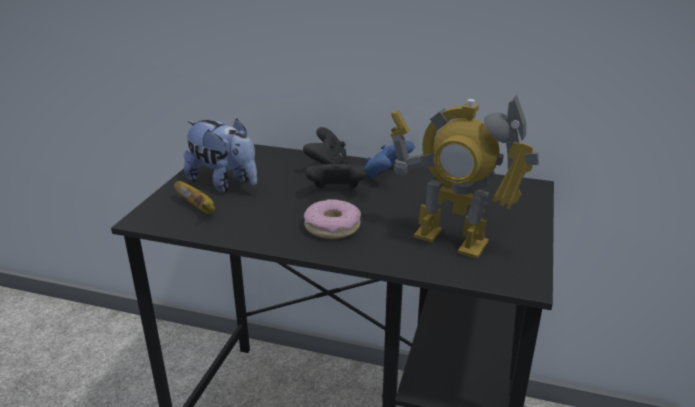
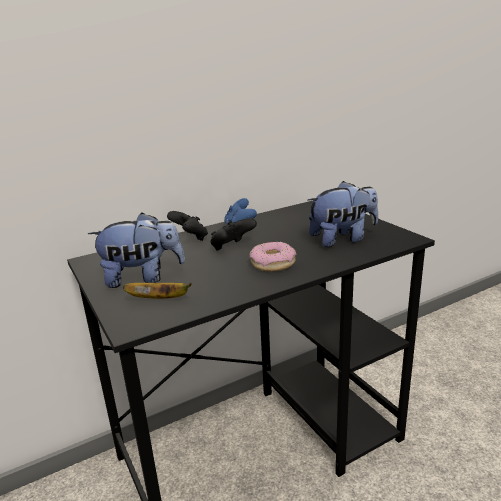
camera: 45 degrees left, 5 degrees down
(450, 240) = (342, 239): toy robot -> plush toy

